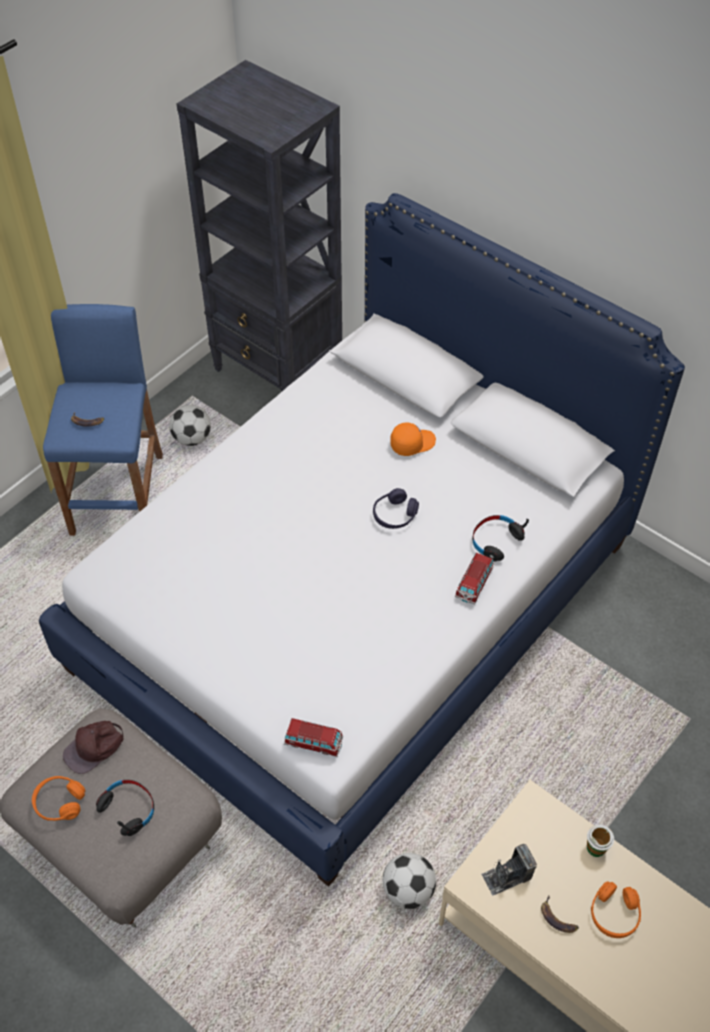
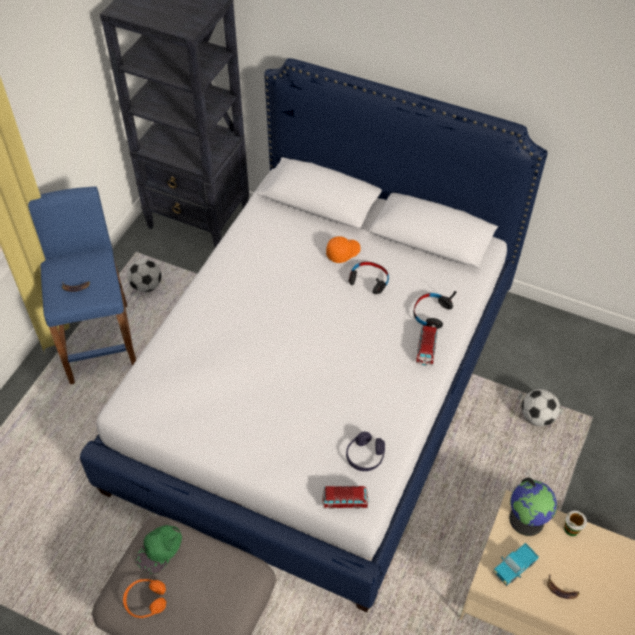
camera: 15 degrees left, 0 degrees up
(94, 748) = (160, 549): brown cap -> green cap
(128, 809) = (204, 592): black headphones -> black headphones (369, 280)
(394, 515) = (348, 310): purple headphones -> purple headphones (365, 456)
(408, 890) = (428, 599): football -> football (537, 417)
(507, 876) = (514, 567): camera -> toy truck
(544, 821) = (527, 519): none -> globe
(614, 914) = (601, 575): orange headphones -> none

